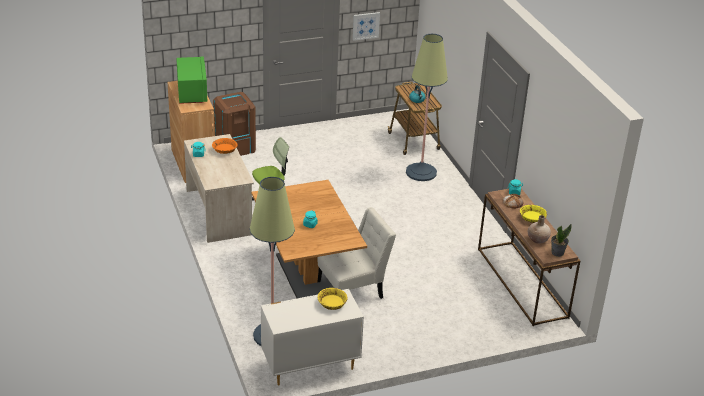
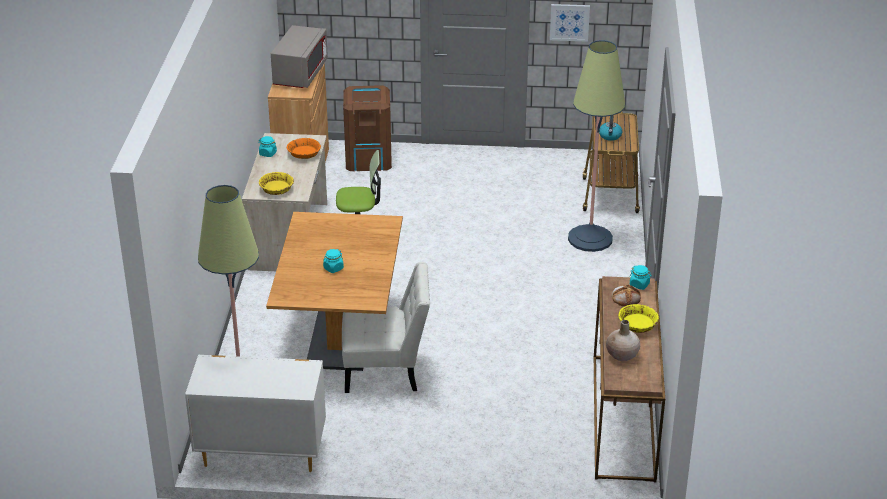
camera: 25 degrees right, 0 degrees up
(192, 93) = (300, 74): green microwave -> grey microwave
(332, 303) = (287, 374): yellow bowl -> yellow bowl (277, 189)
(557, 252) = (636, 379): potted plant -> none

